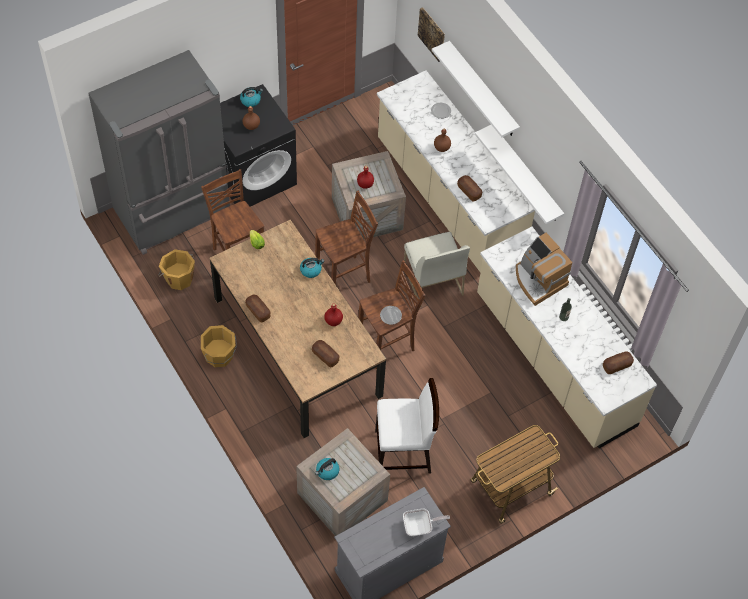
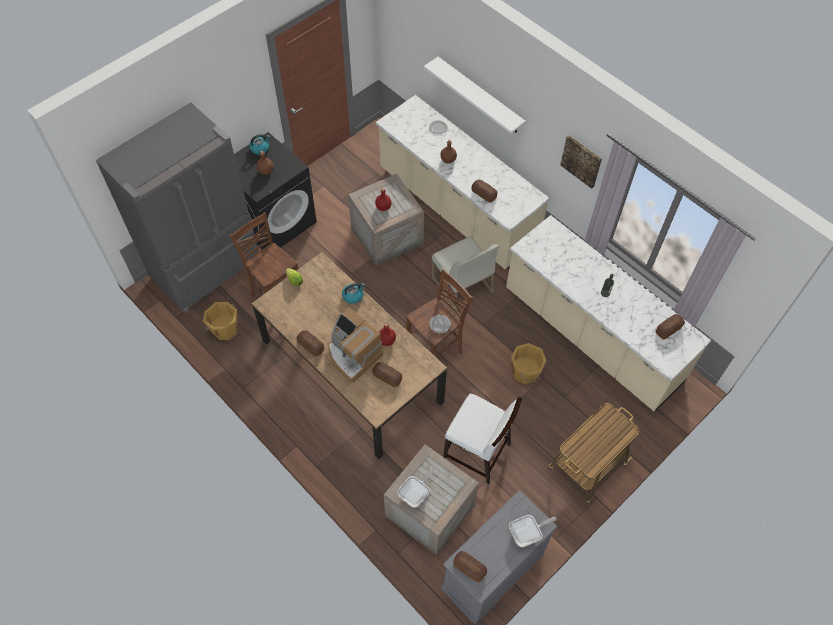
camera: 10 degrees left, 0 degrees up
(219, 355) = (279, 395): orange bucket -> orange bucket (525, 372)
(327, 471) = (416, 493): kettle -> frying pan
(344, 276) = (380, 296): brown stool -> none
(357, 545) = (469, 568): none -> bread
(403, 452) = (477, 452): white chair -> white chair turned 45 degrees clockwise
(432, 34) = (418, 56): picture -> picture (581, 160)
(526, 175) = (535, 168): white shelf -> none
(538, 280) = (571, 263): coffee machine -> coffee machine (353, 355)

